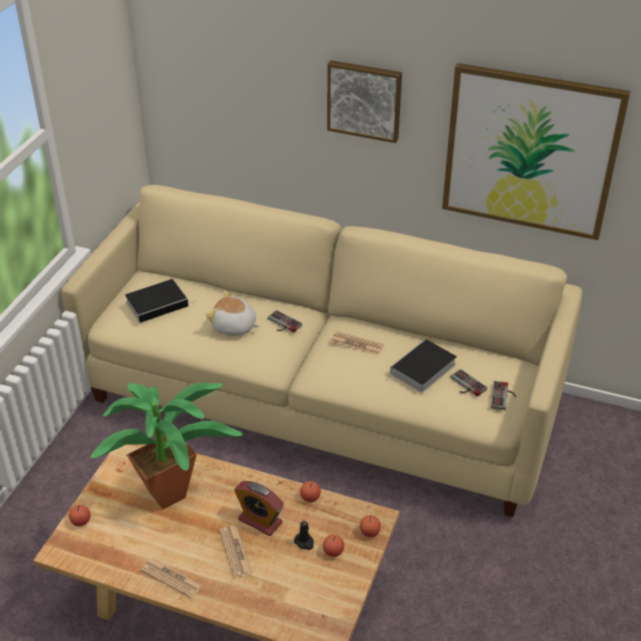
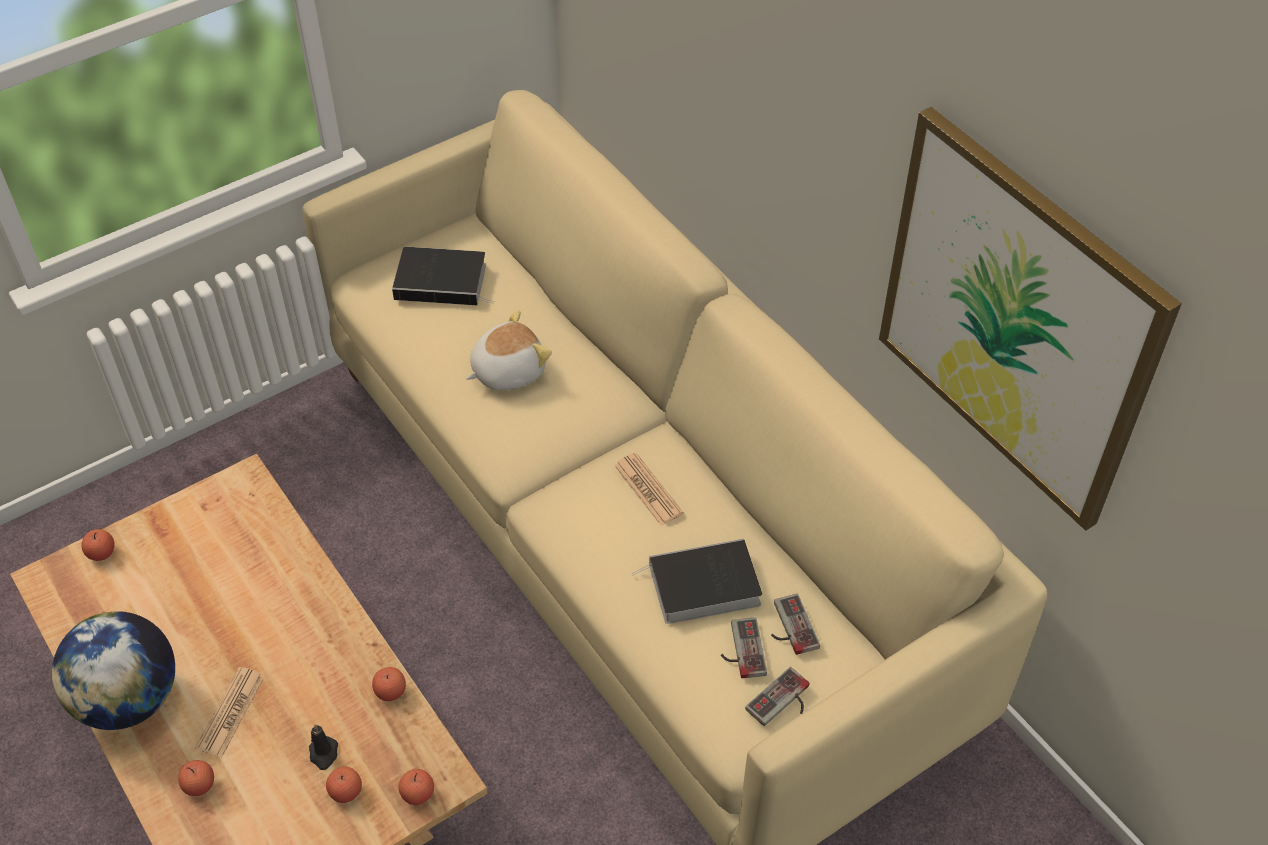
camera: 35 degrees right, 10 degrees up
(171, 578) = (128, 699): newspaper -> globe
(175, 494) = (236, 582): potted plant -> none
(234, 327) = (507, 370): plush toy -> plush toy turned 90 degrees clockwise
(253, 593) = (199, 785): none -> apple
(260, 521) = (299, 686): alarm clock -> none
(282, 324) = (575, 400): game controller -> game controller (789, 627)
(365, 100) = (804, 100): picture -> none

